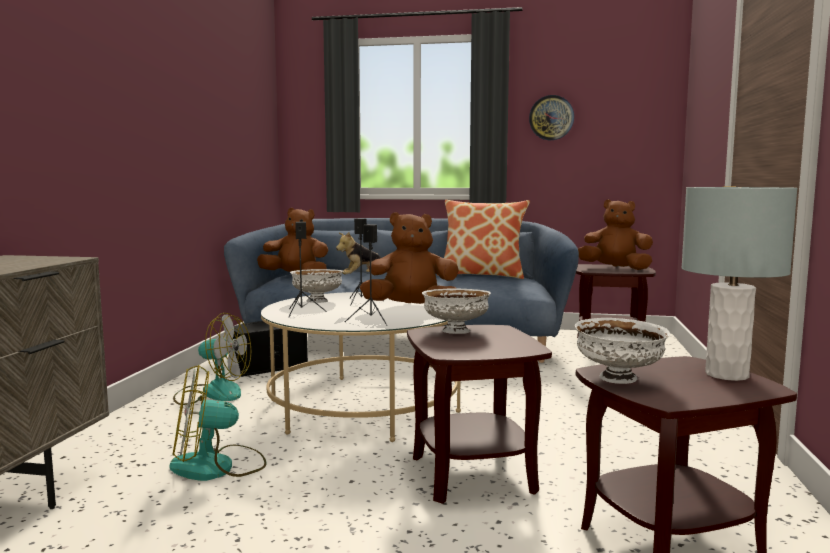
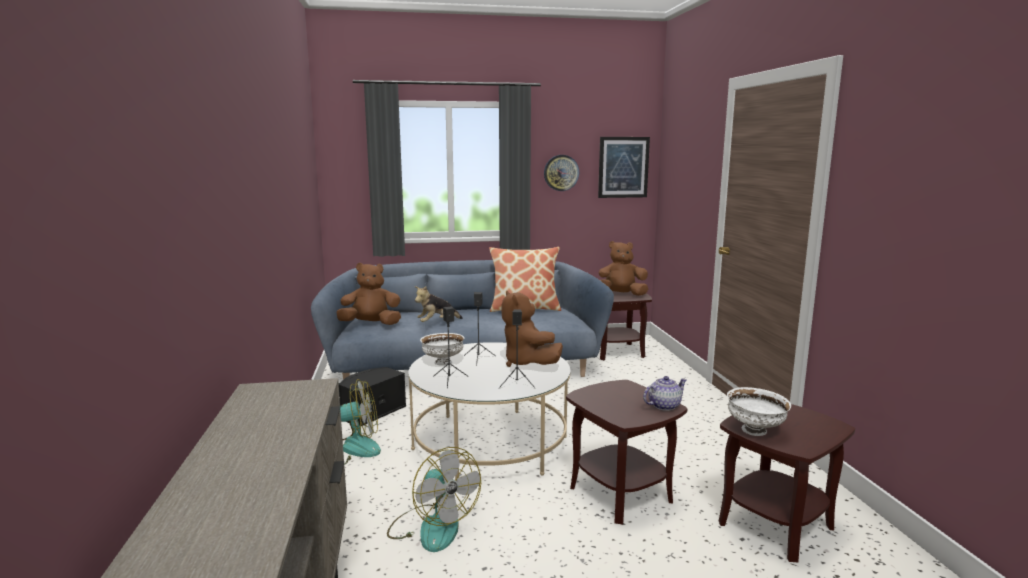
camera: 20 degrees left, 5 degrees up
(217, 467) = (432, 526): fan -> fan turned 90 degrees counterclockwise
(411, 308) = (527, 363): brown plush toy -> brown plush toy turned 90 degrees counterclockwise
(455, 331) = (601, 393): white bowl -> none
(520, 347) = (663, 406): none -> teapot
(634, 110) = (623, 167): none -> picture
(726, 374) = (805, 416): grey table lamp -> none

